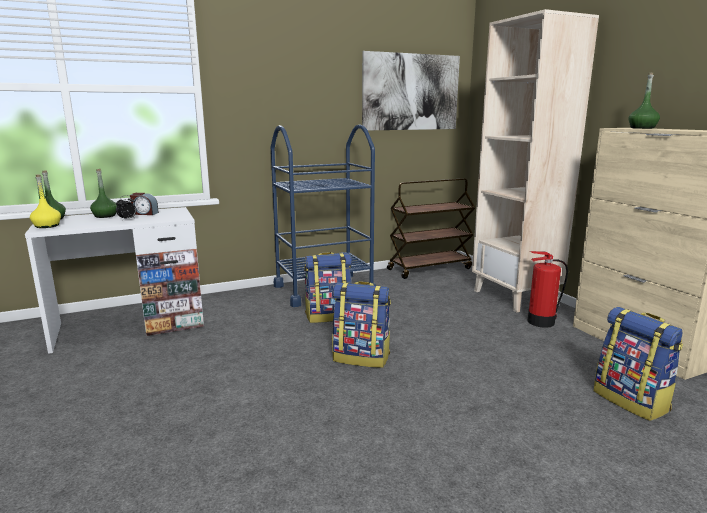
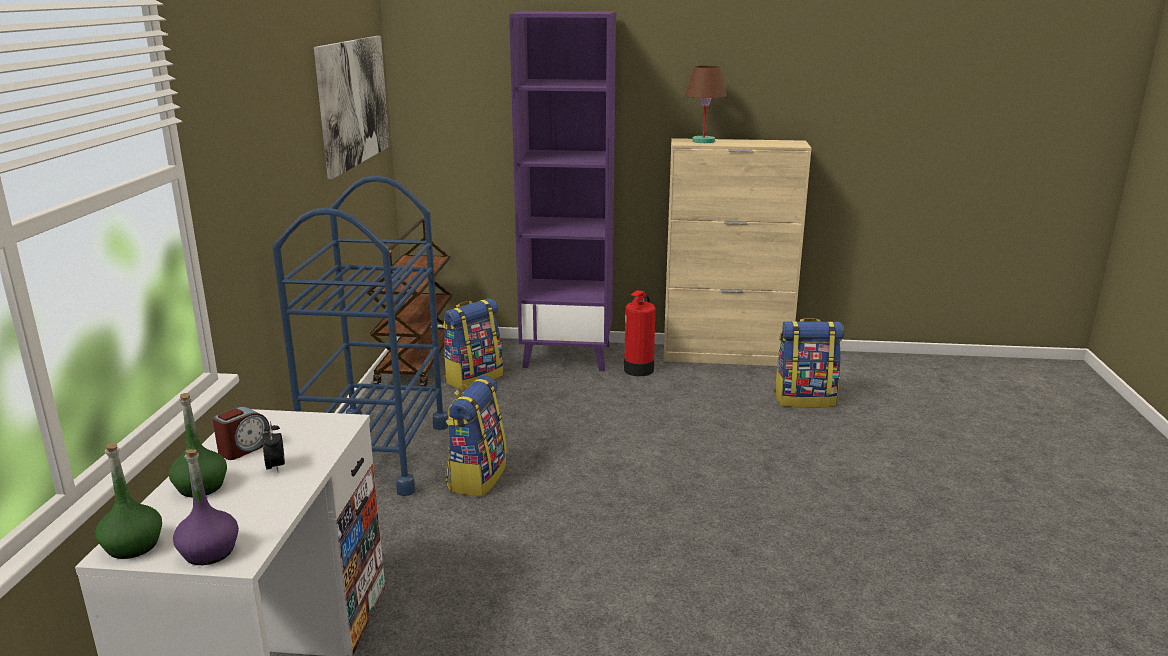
camera: 60 degrees left, 5 degrees up
(47, 226) = (209, 552): yellow bottle -> purple bottle
(362, 357) = (617, 490): backpack -> backpack (473, 378)
(515, 297) = (568, 355): beige bookcase -> purple bookcase
(642, 128) = (703, 141): green bottle -> brown table lamp

